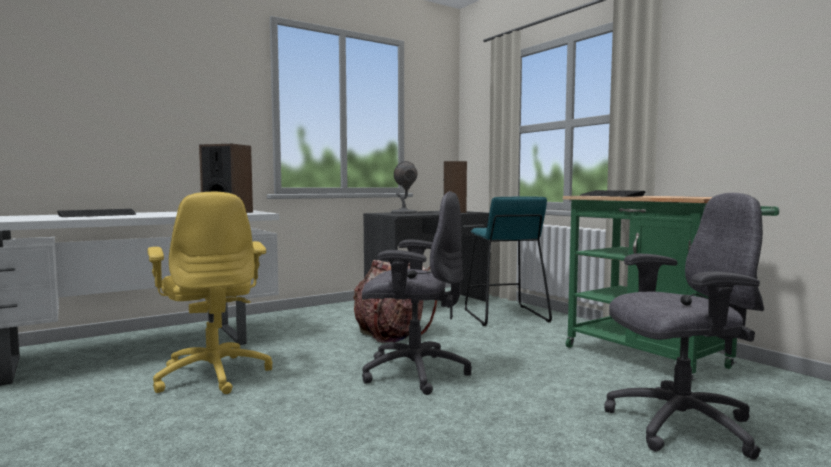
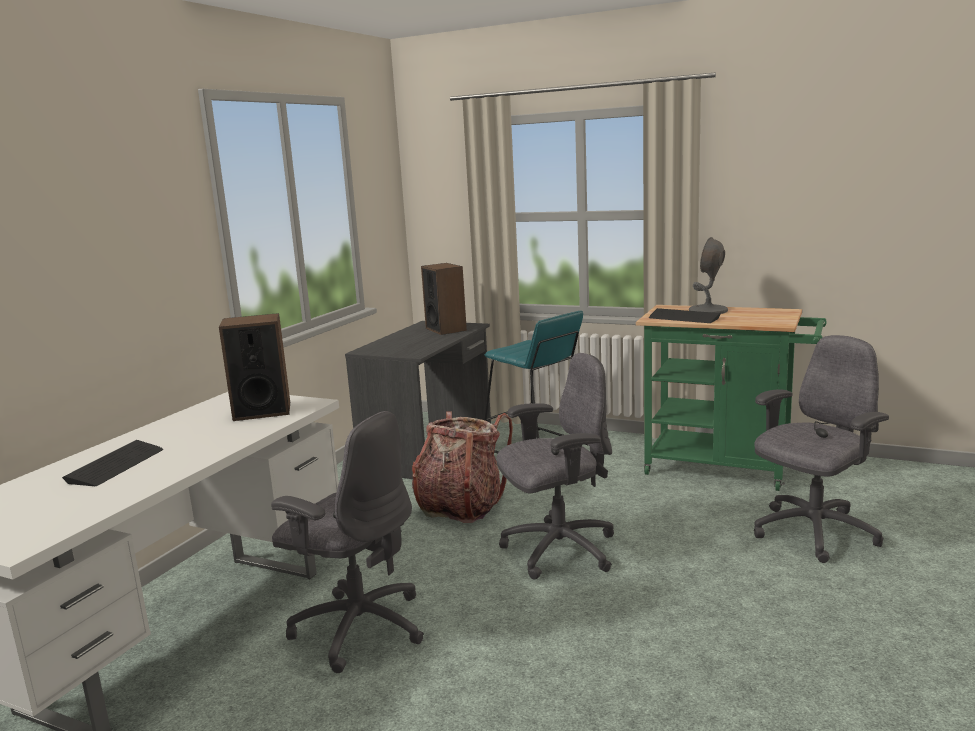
camera: 30 degrees left, 10 degrees up
(213, 374) = (358, 627): yellow office chair -> grey office chair
(403, 212) = (394, 343): grey table lamp -> grey table lamp (708, 311)

